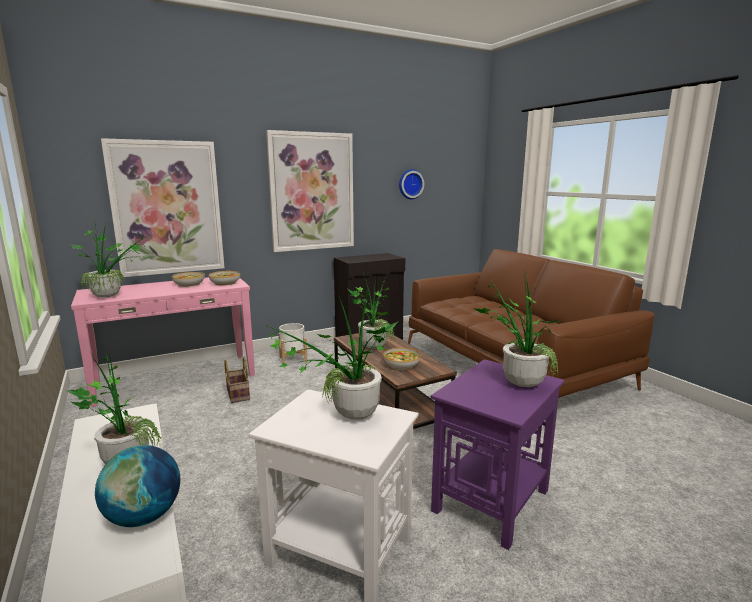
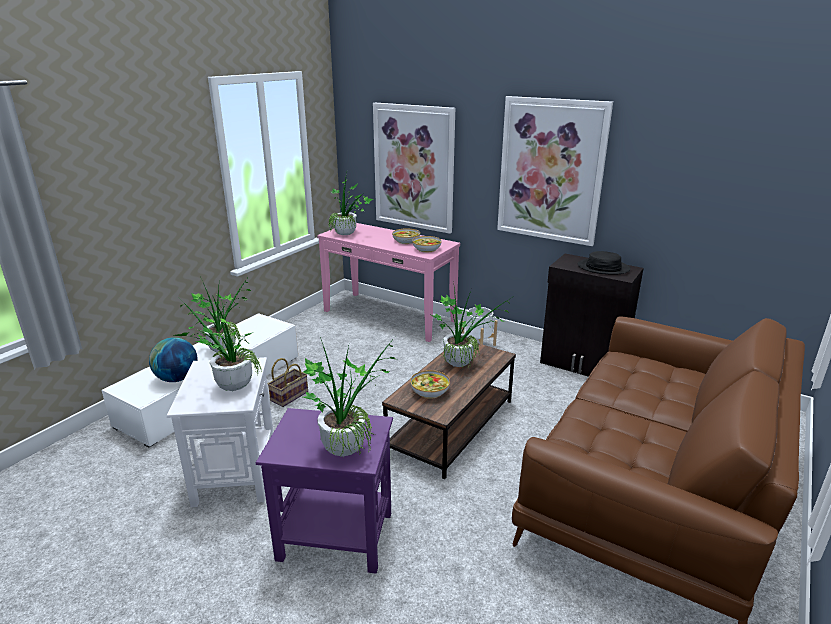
camera: 60 degrees right, 10 degrees up
(237, 394) = (391, 349): basket -> basket (289, 395)
(374, 257) = (603, 268): none -> black hat
(410, 184) = (703, 179): wall clock -> none

